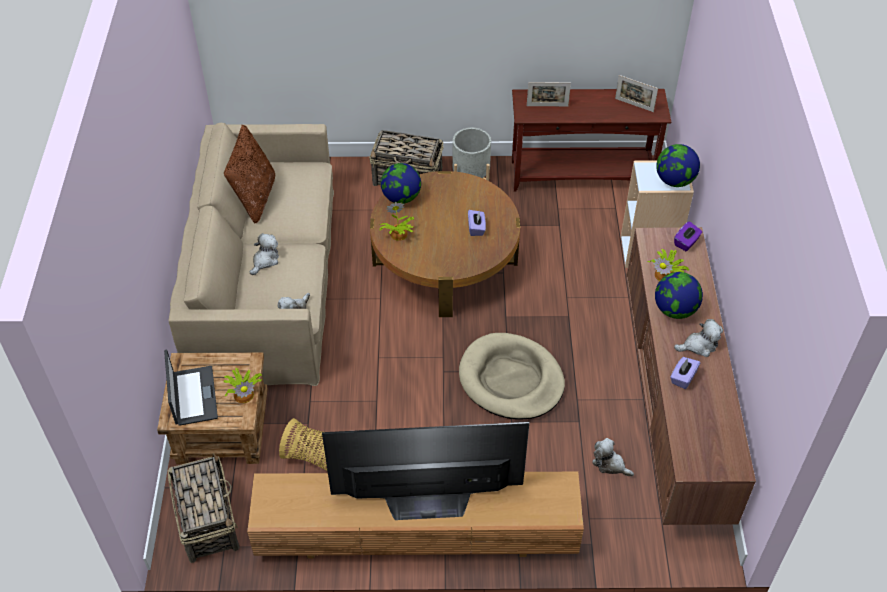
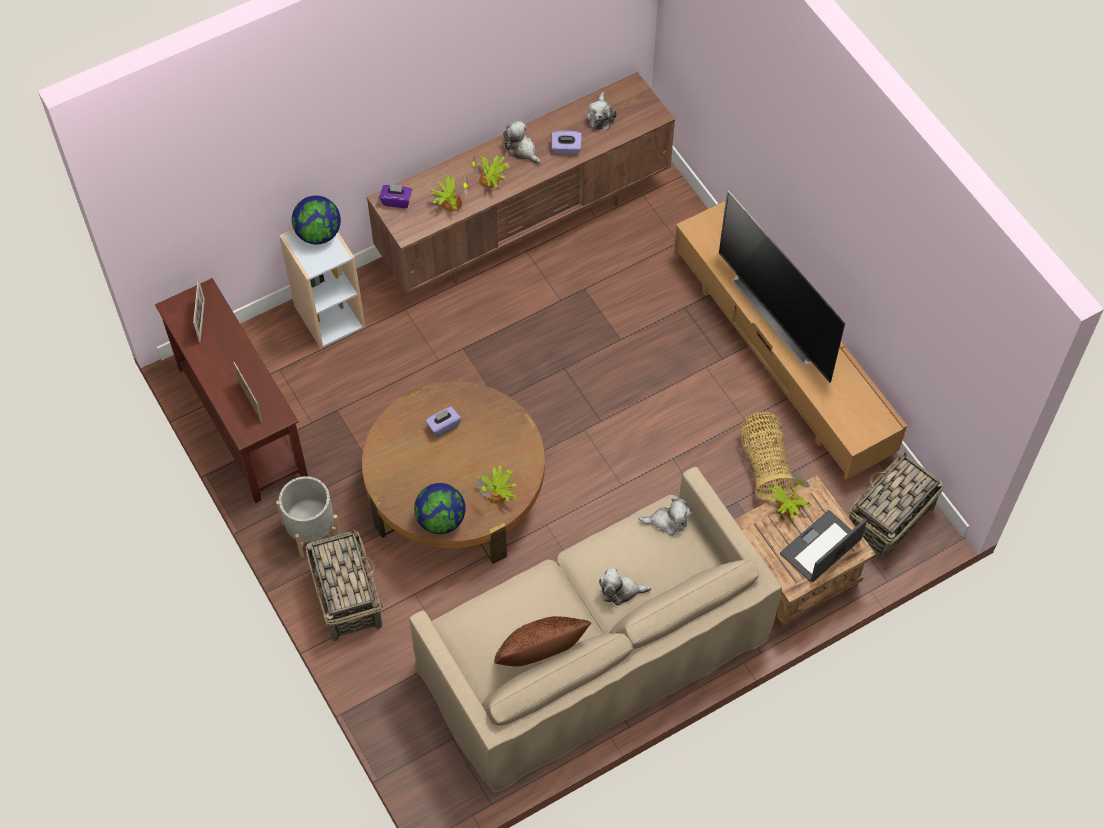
camera: 120 degrees left, 10 degrees up
(511, 380) = (573, 361): beige dog bed -> none
(610, 464) = (614, 248): plush toy -> plush toy (600, 116)
(675, 310) = (490, 180): globe -> potted plant

